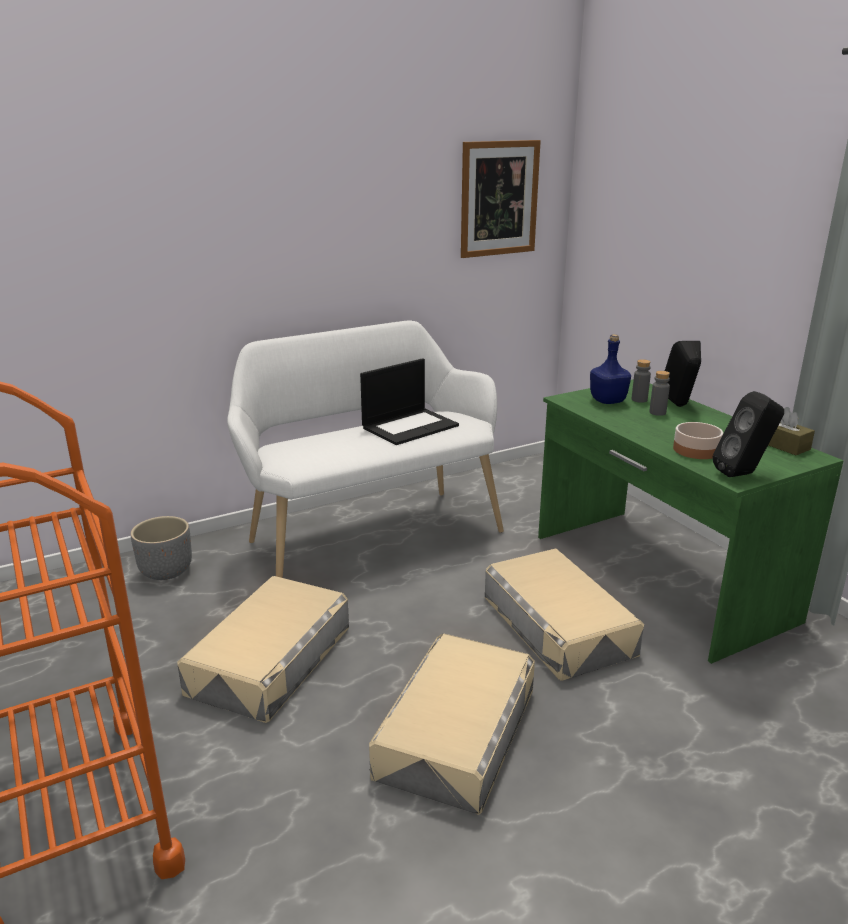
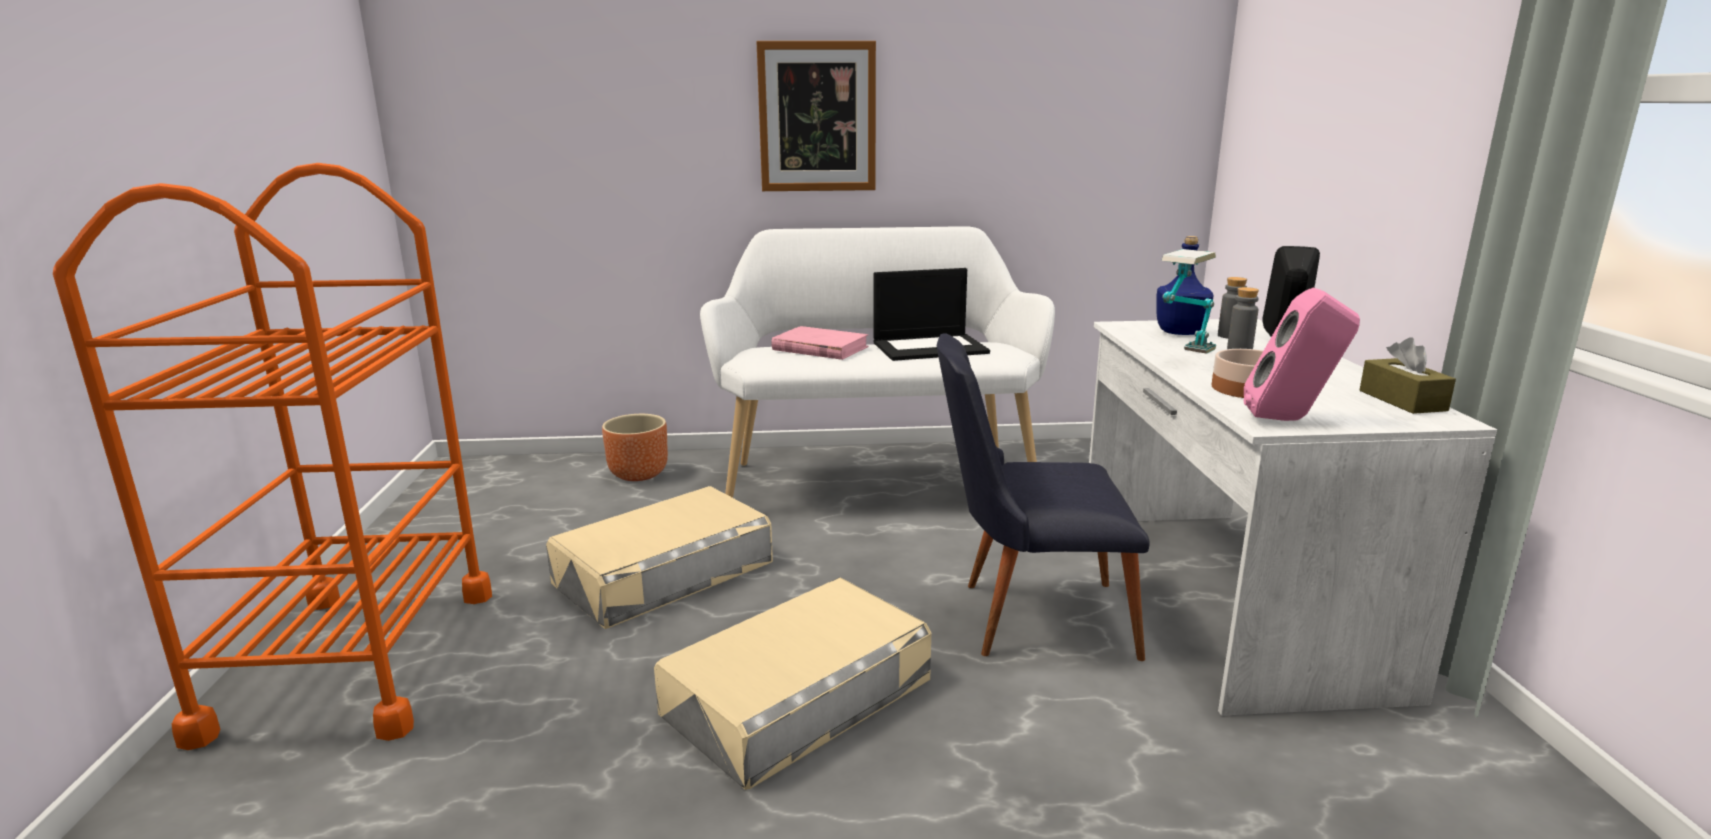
camera: 25 degrees right, 5 degrees down
(166, 571) = (638, 474): grey planter -> brown planter
(327, 441) = (819, 348): none -> pink book
(499, 198) = (1113, 81): picture -> picture (817, 117)
(557, 624) = (1028, 617): beige storage box -> black chair
(633, 425) = (1184, 357): none -> table lamp
(657, 577) = (1222, 596): green desk -> white desk
(743, 474) = (1290, 420): black speaker -> pink speaker

